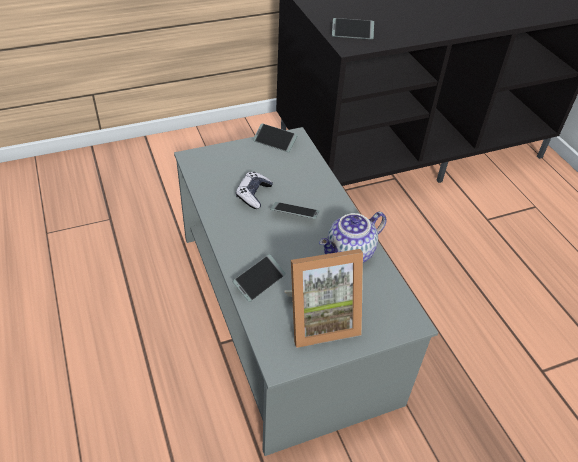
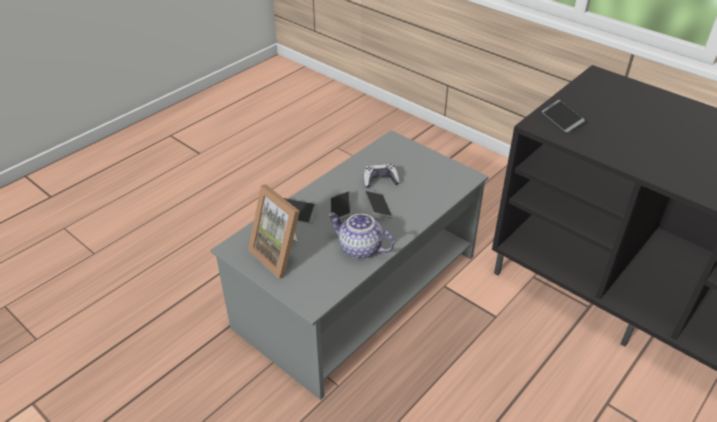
camera: 65 degrees right, 5 degrees down
(275, 141) = (452, 168): phone -> phone (340, 210)

